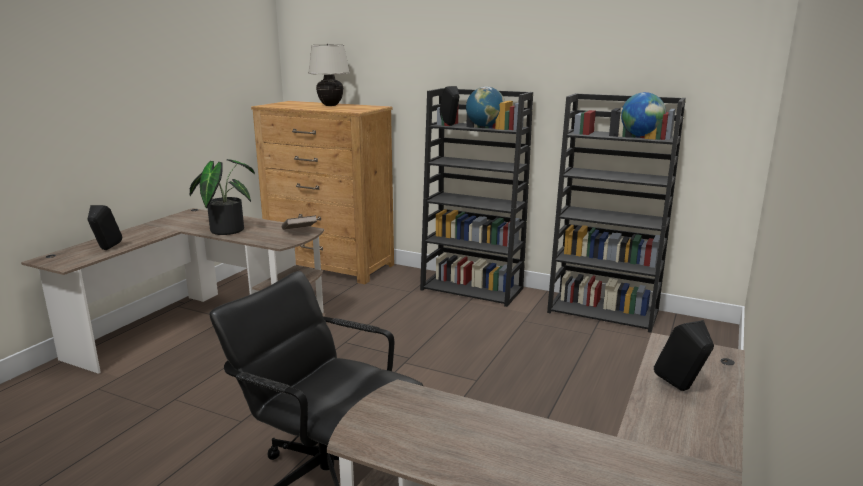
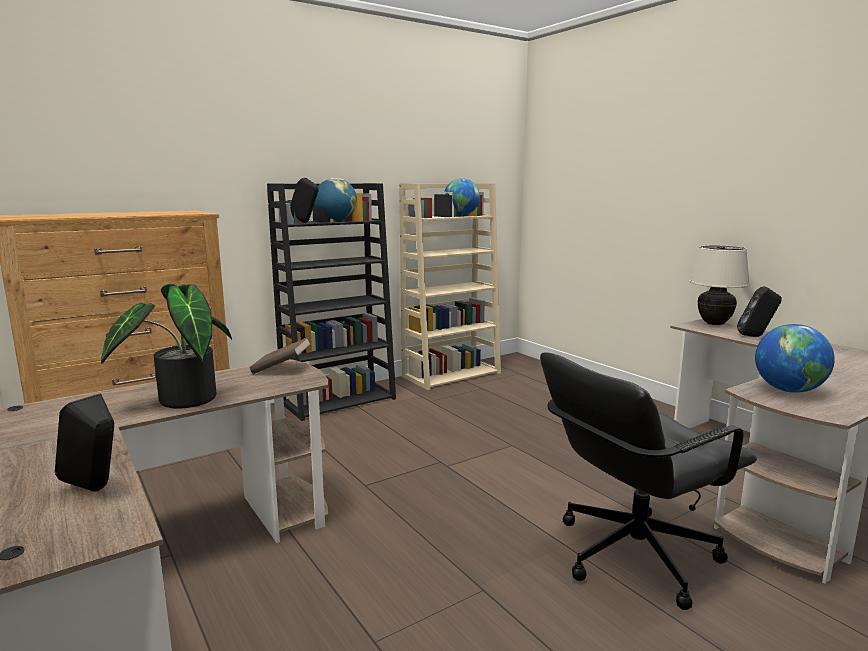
camera: 60 degrees left, 5 degrees down
(330, 105) = (116, 213): beige table lamp -> beige table lamp (714, 323)
(426, 414) = (788, 390): none -> globe
(604, 311) = (452, 374): black bookcase -> beige bookcase

